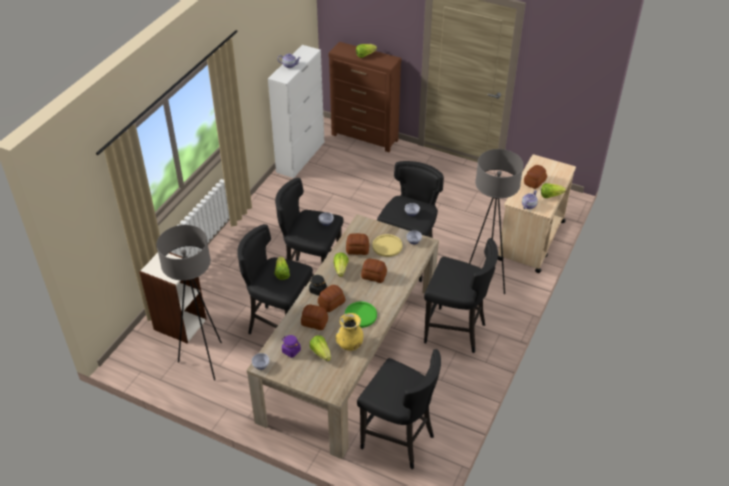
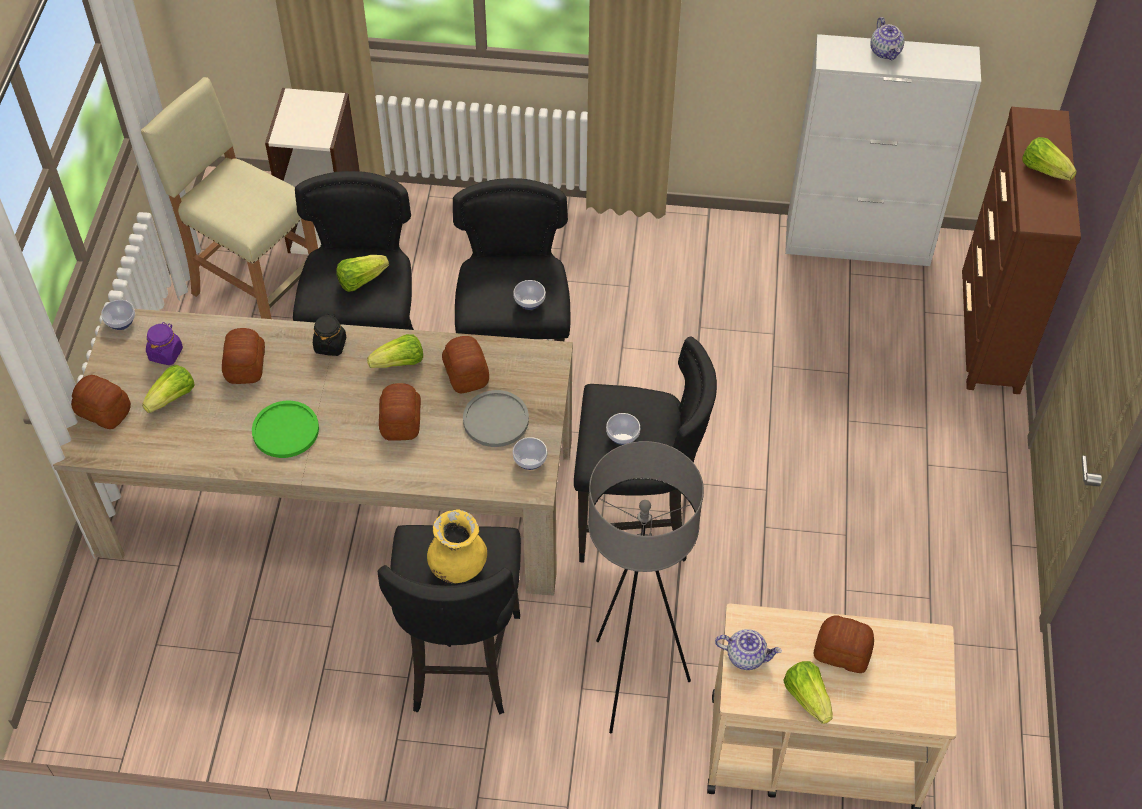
camera: 70 degrees right, 10 degrees up
(205, 360) = (257, 291): grey floor lamp -> beige stool
(331, 303) = (302, 375): bread -> bread (103, 410)
(350, 344) = (206, 435): yellow vase -> yellow vase (458, 566)
(387, 246) = (496, 420): yellow plate -> grey plate
(398, 440) = (157, 634): black stool -> none

